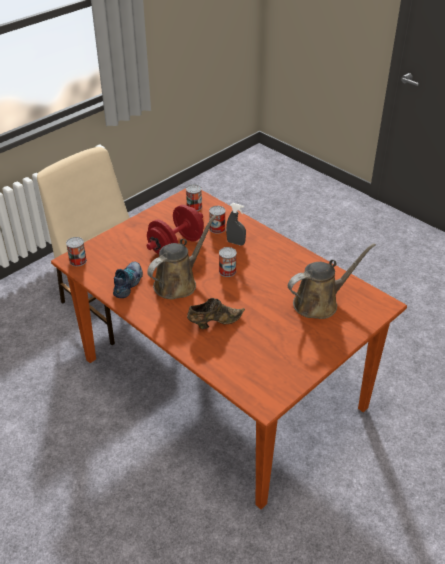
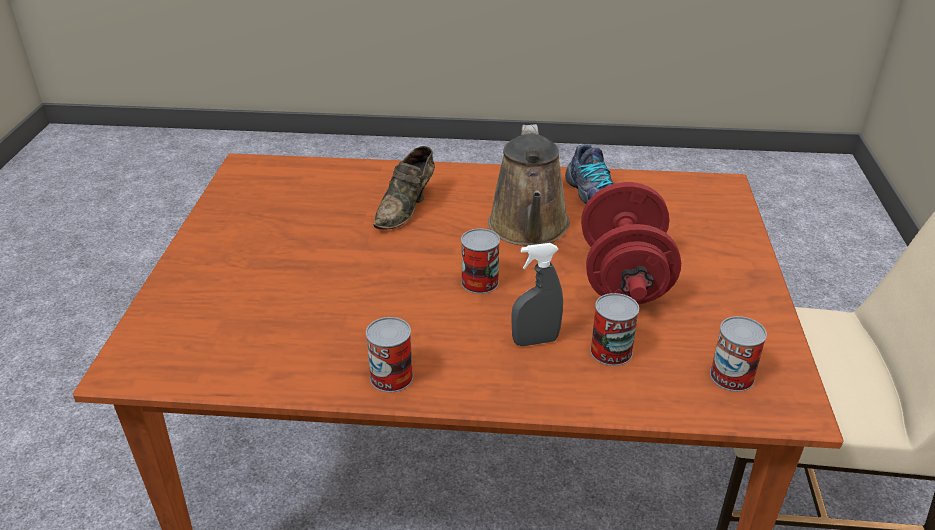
camera: 140 degrees right, 5 degrees down
(78, 261) = (711, 188): can -> can (391, 377)
(319, 303) = (261, 309): brown watering can -> none

